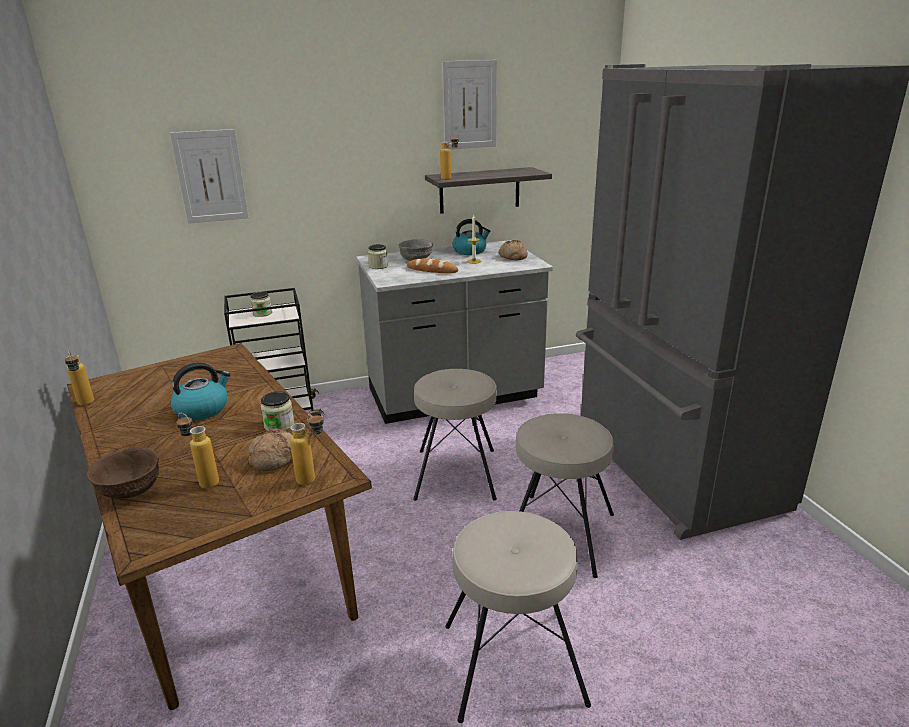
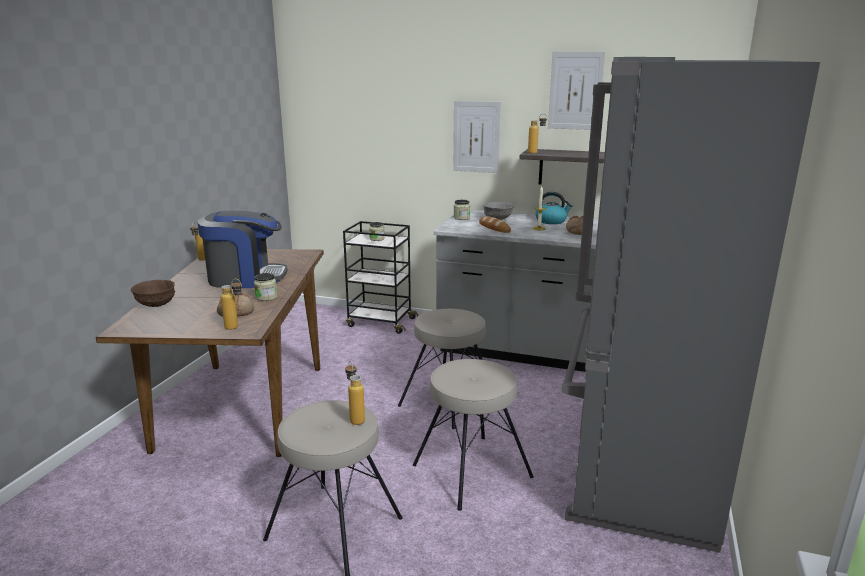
camera: 35 degrees right, 5 degrees down
(203, 409) = (245, 278): kettle -> coffee machine
(204, 481) = (189, 311): bottle -> bottle (355, 418)
(210, 176) = (363, 131): picture -> picture (476, 137)

